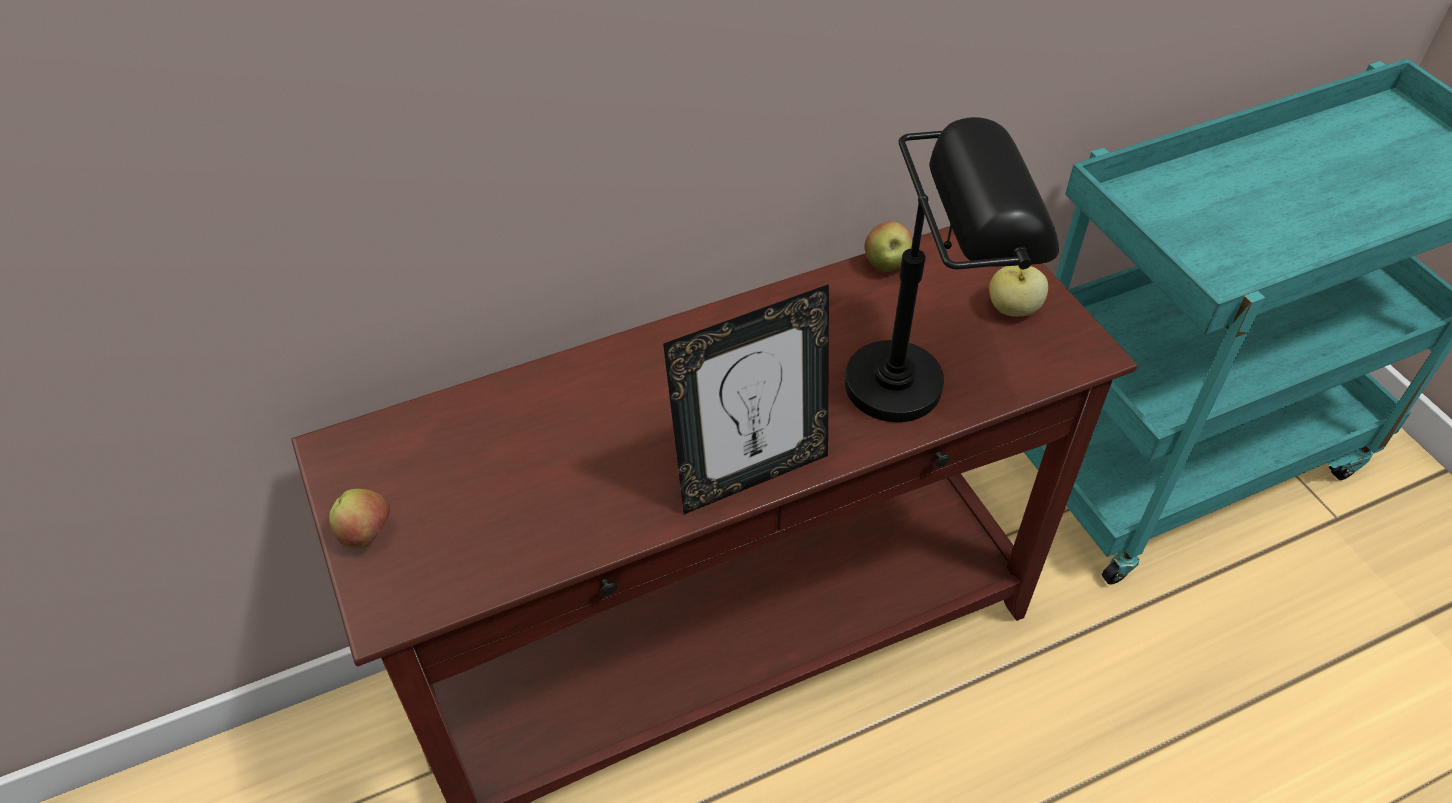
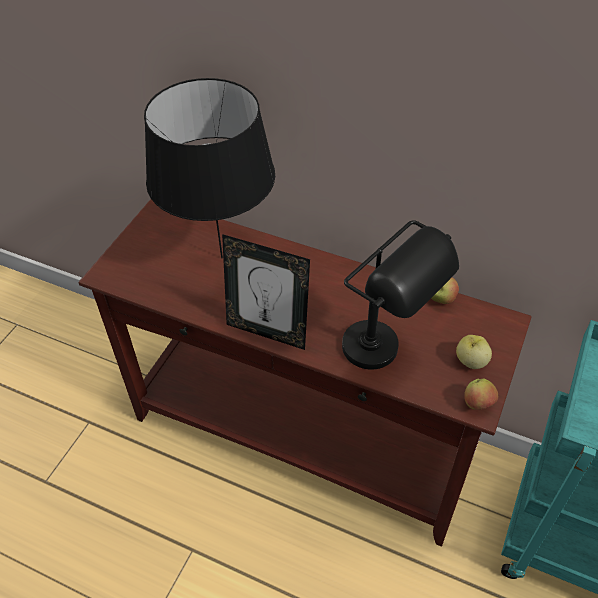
camera: 50 degrees right, 0 degrees up
(367, 535) = (130, 246): apple -> apple (478, 404)
(543, 435) = (221, 258): none -> black table lamp

